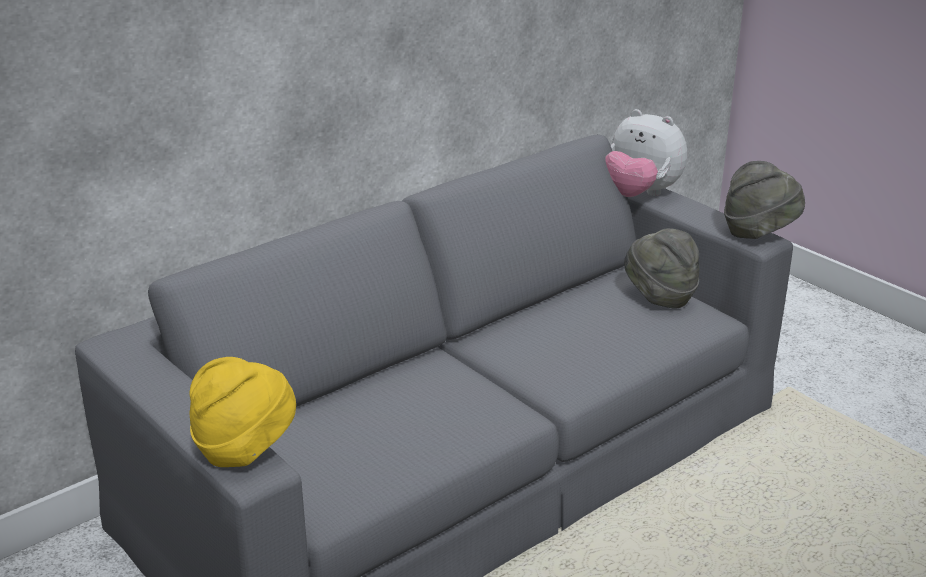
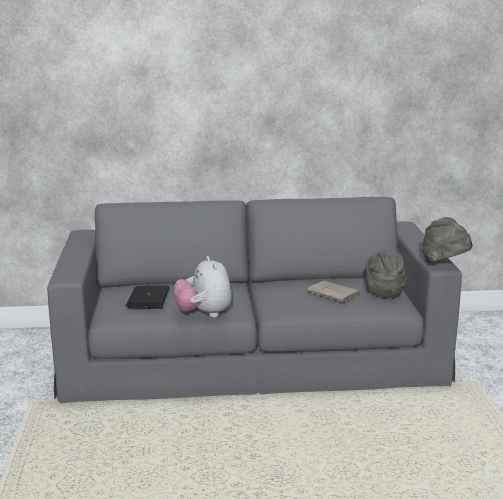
camera: 35 degrees right, 10 degrees down
(245, 448) = (73, 271): yellow hat -> none
(343, 439) = (148, 298): none -> laptop
(604, 324) = (334, 293): none -> beige book
(640, 195) = (407, 237): plush toy -> plush toy (204, 314)

